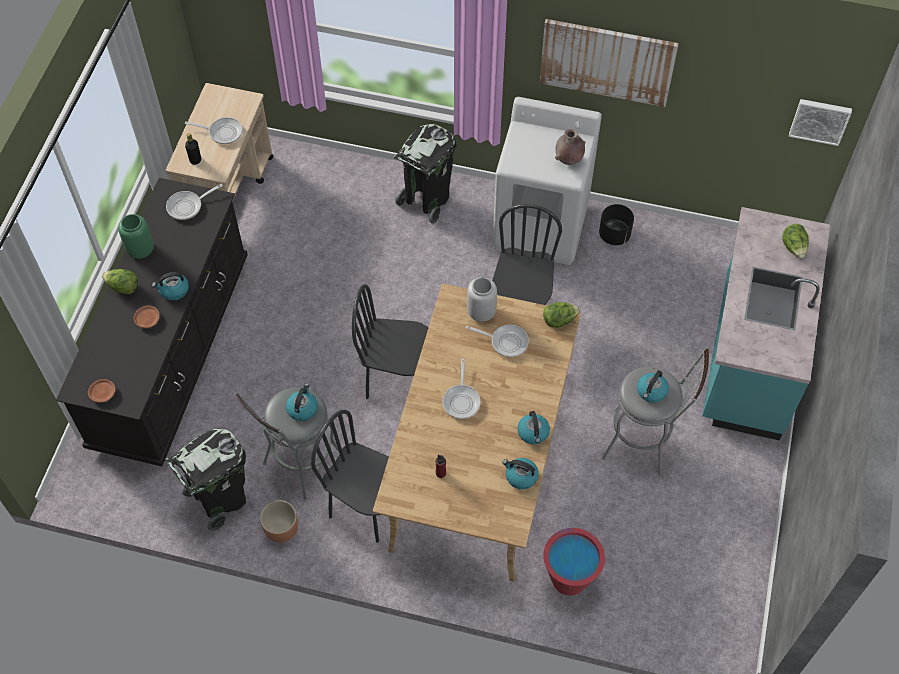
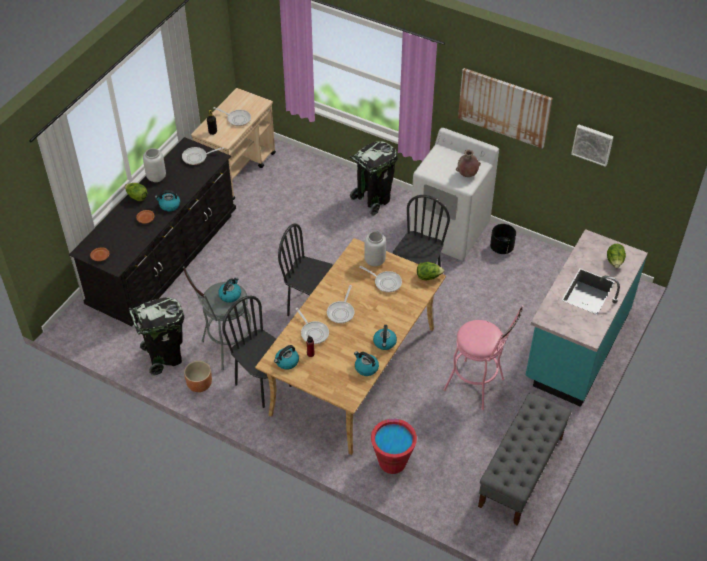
camera: 15 degrees right, 10 degrees down
(140, 249) = (156, 177): green vase -> grey vase
(434, 440) = (313, 332): none -> frying pan
(645, 443) = (478, 387): grey stool -> pink stool
(651, 391) = (480, 335): kettle -> kettle (286, 362)
(733, 551) = (521, 472): none -> grey bench
(820, 120) = (651, 174): picture -> picture (592, 144)

